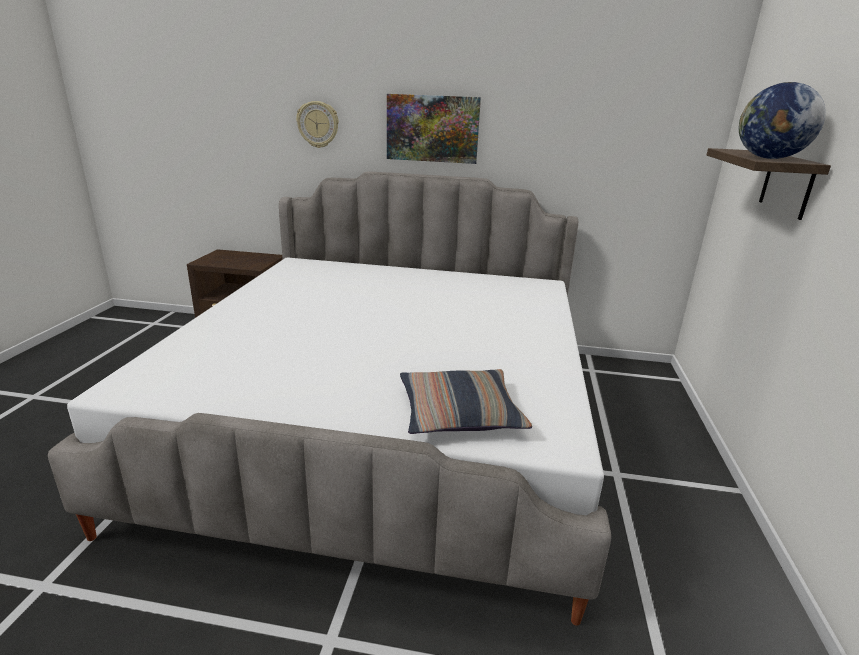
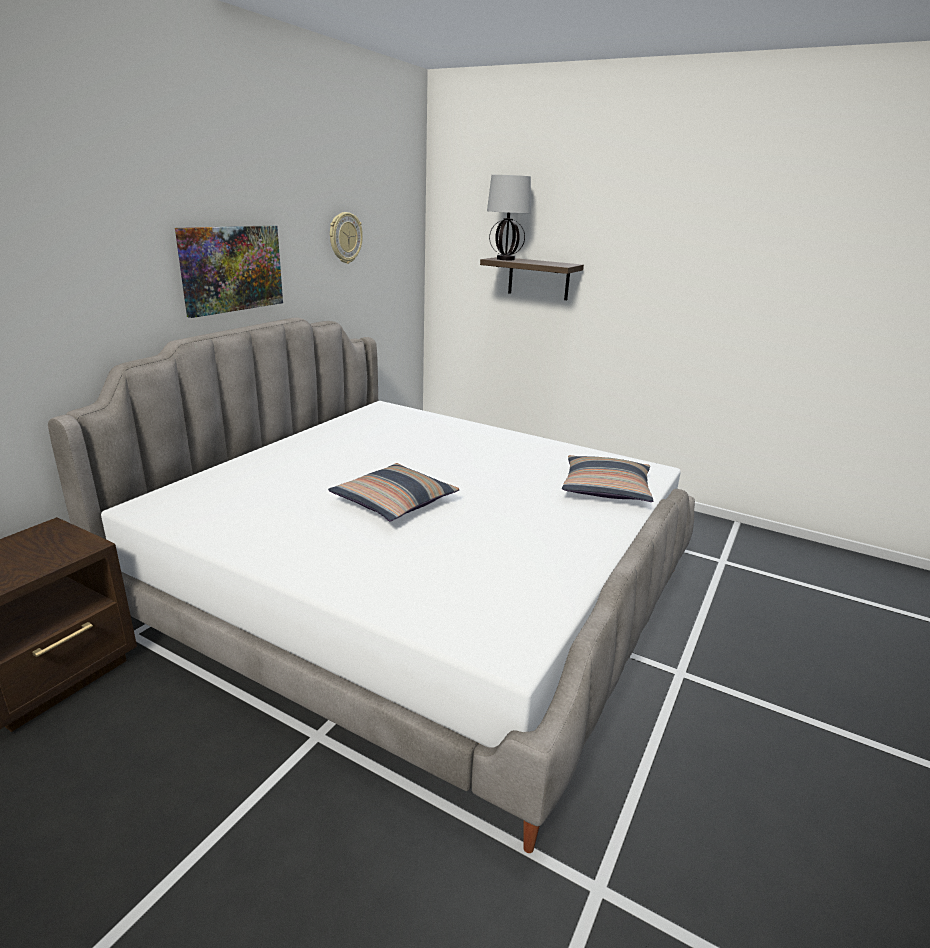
camera: 70 degrees left, 0 degrees up
(318, 124) = (79, 285): wall clock -> wall clock (345, 238)
(345, 318) = (394, 502): none -> pillow
(742, 151) = (506, 259): none -> table lamp
(769, 158) = (553, 264): globe -> none

